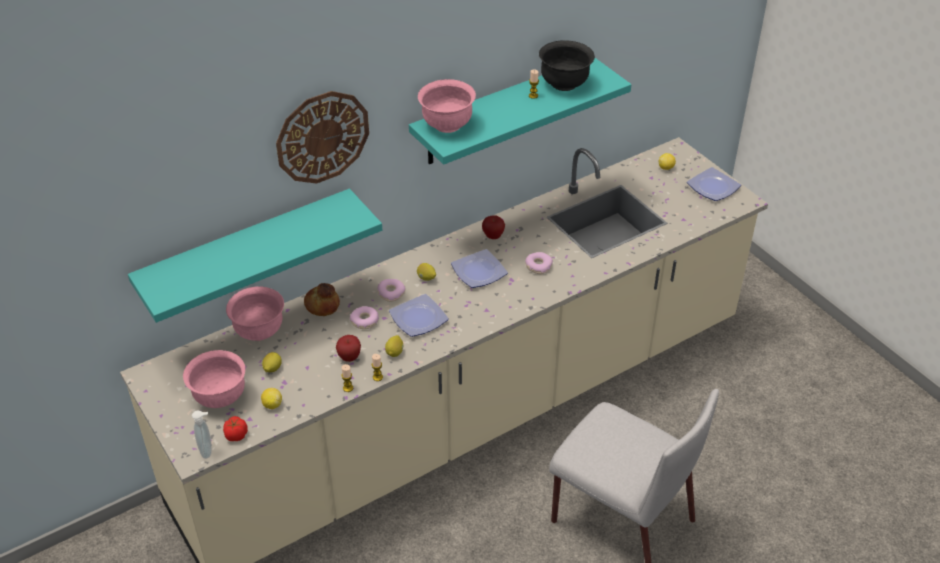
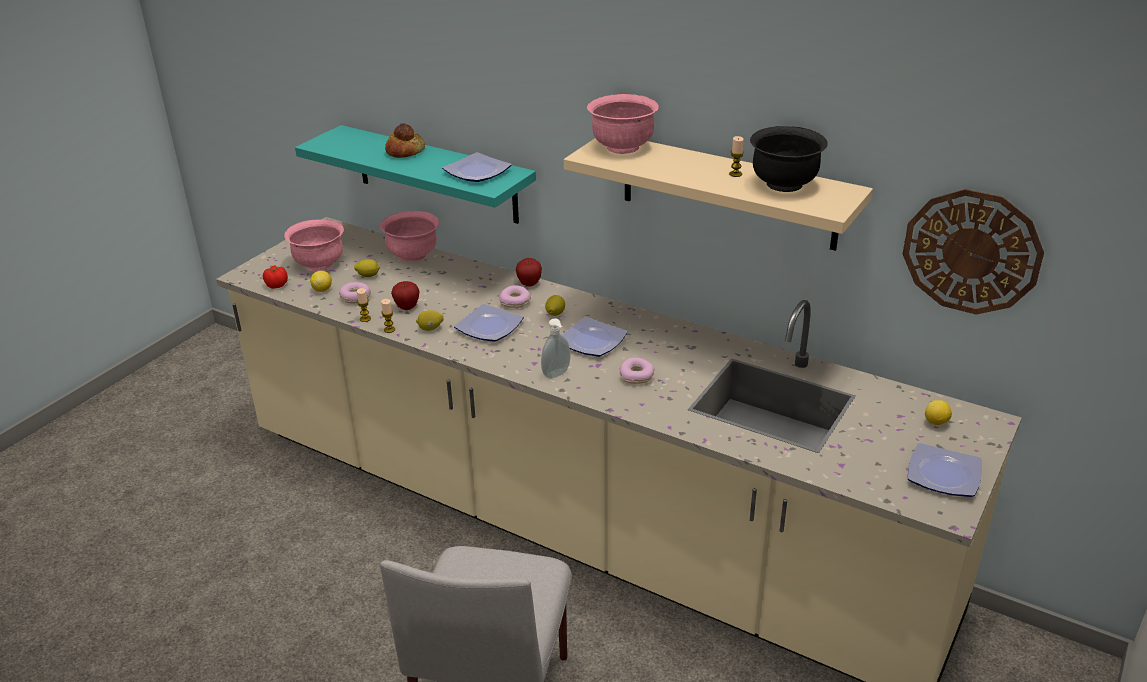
camera: 65 degrees right, 10 degrees down
(207, 450) = (253, 279): soap dispenser -> soap dispenser (557, 375)
(322, 137) = (510, 89): wall clock -> wall clock (971, 252)
(322, 305) = (469, 273): bread -> bread (405, 151)
(325, 217) = (478, 172): none -> plate
(365, 321) = (463, 300): donut -> donut (355, 297)
(493, 236) = (660, 333): apple -> apple (529, 284)
(503, 111) = (728, 191): turquoise shelf -> beige shelf

